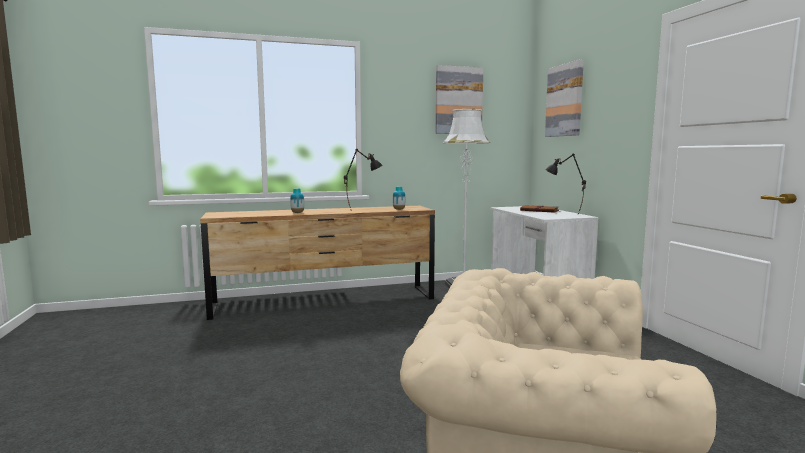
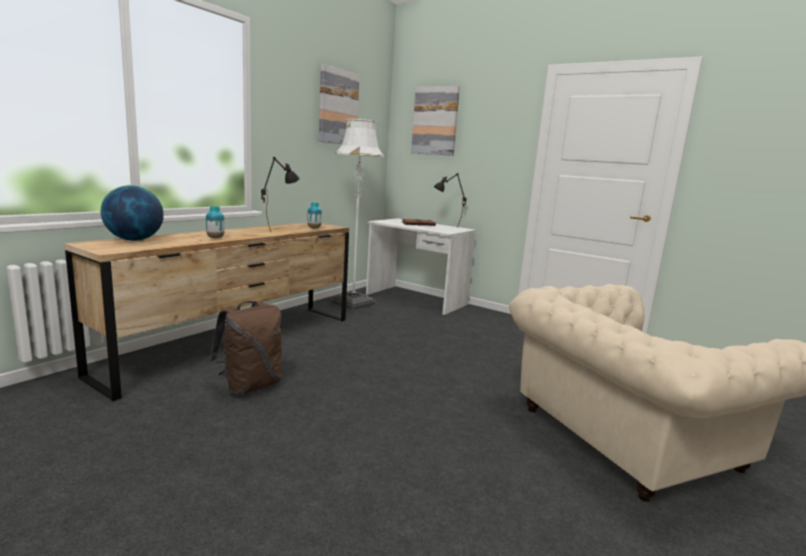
camera: 40 degrees left, 5 degrees up
(245, 212) = (134, 240): none -> globe
(286, 329) = (250, 386): none -> brown backpack

